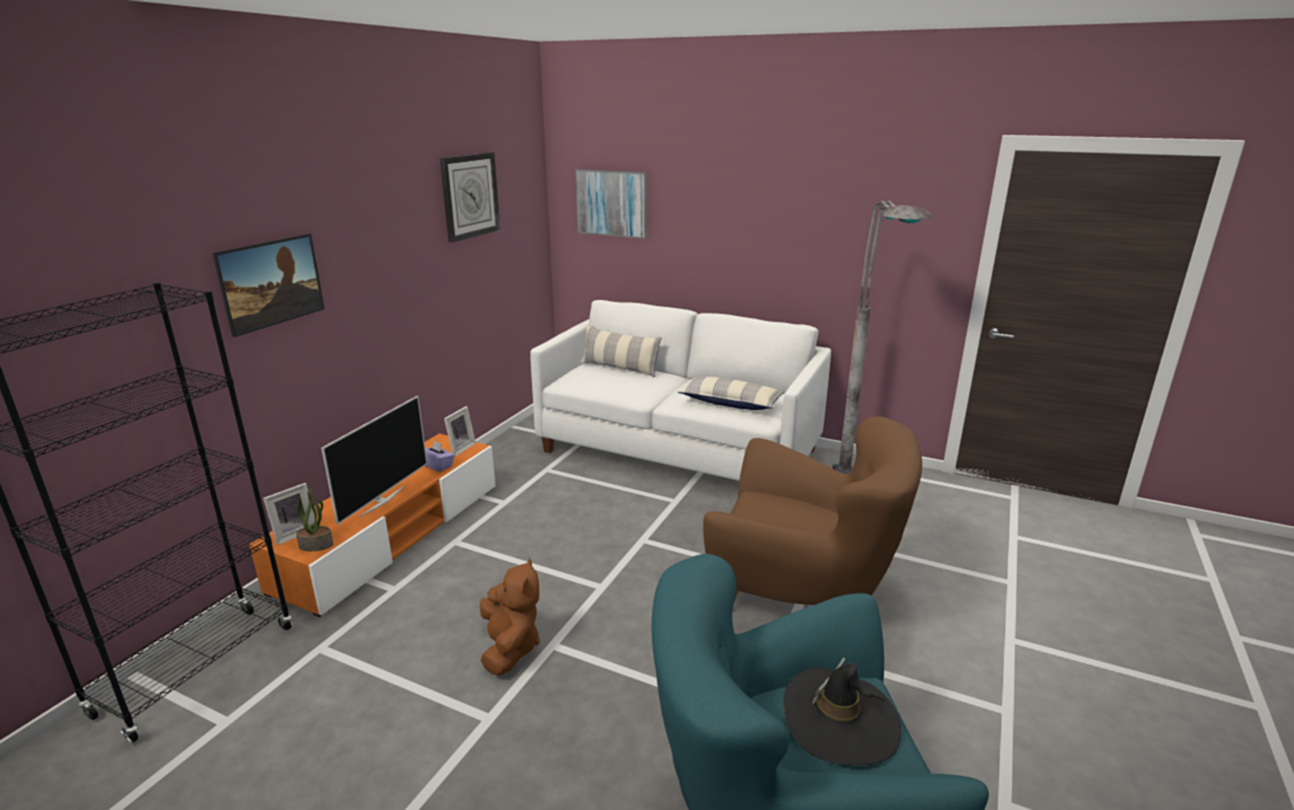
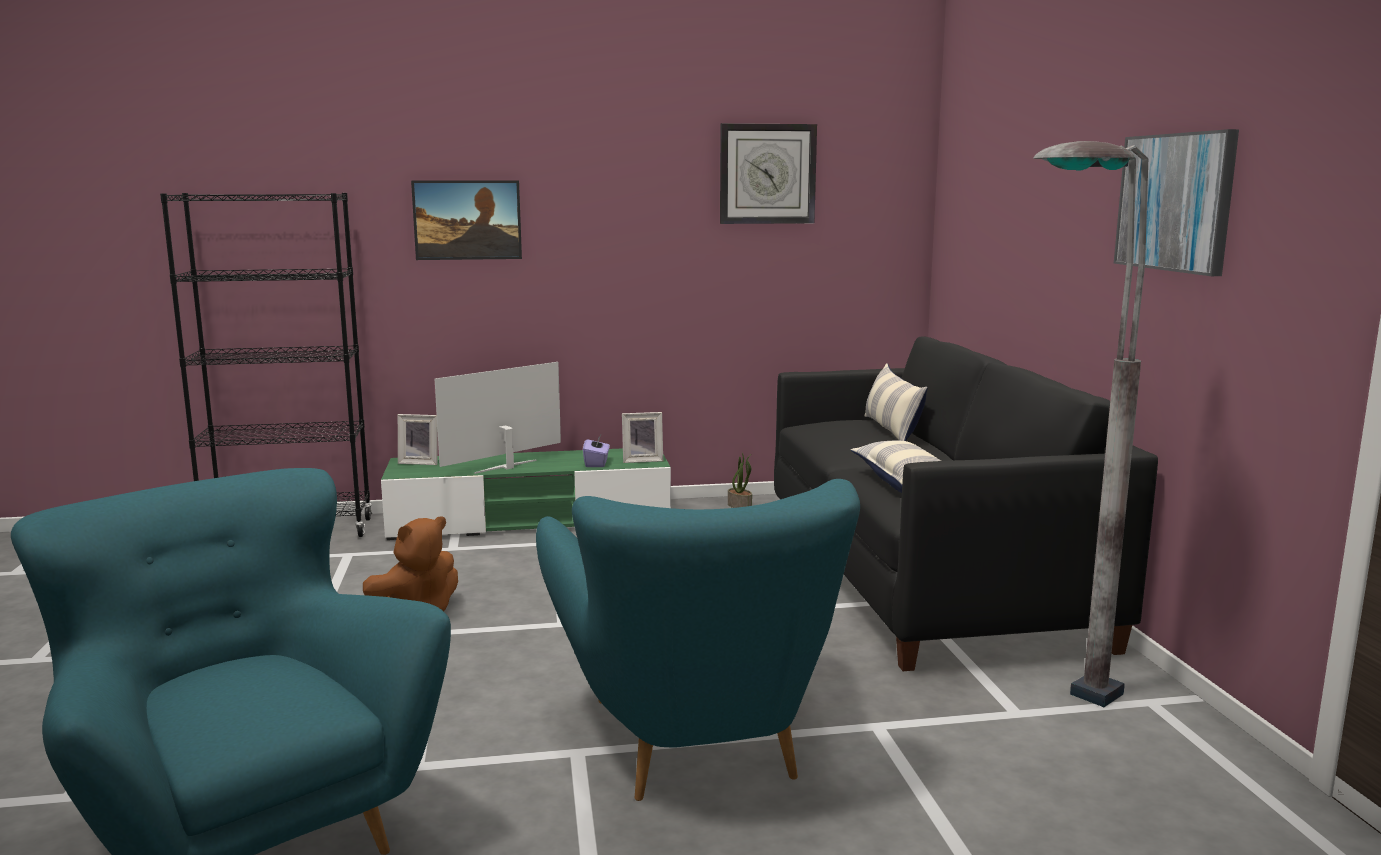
camera: 55 degrees right, 10 degrees down
(317, 545) = (412, 472): potted plant -> potted plant (740, 506)
(382, 500) = (506, 467): television -> television turned 150 degrees clockwise
(392, 536) = (530, 520): orange tv stand -> green tv stand
(612, 203) = (977, 200): picture -> picture (1175, 202)
(678, 450) = (924, 575): white sofa -> black sofa
(801, 596) = (695, 740): brown armchair -> turquoise armchair
(840, 720) = (260, 701): black hat -> none

